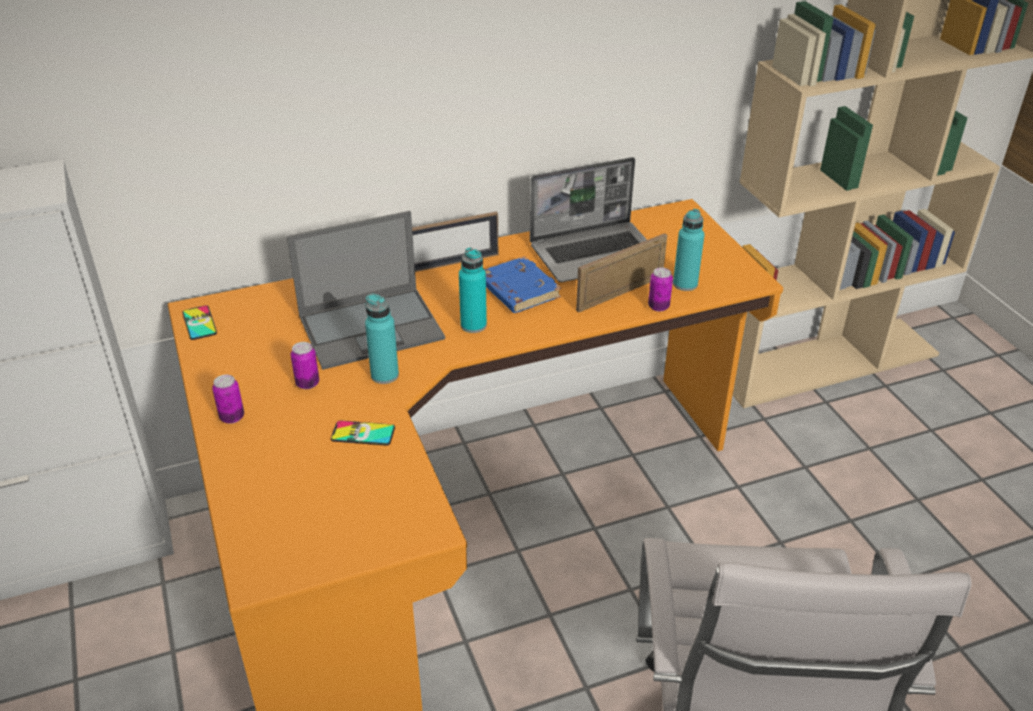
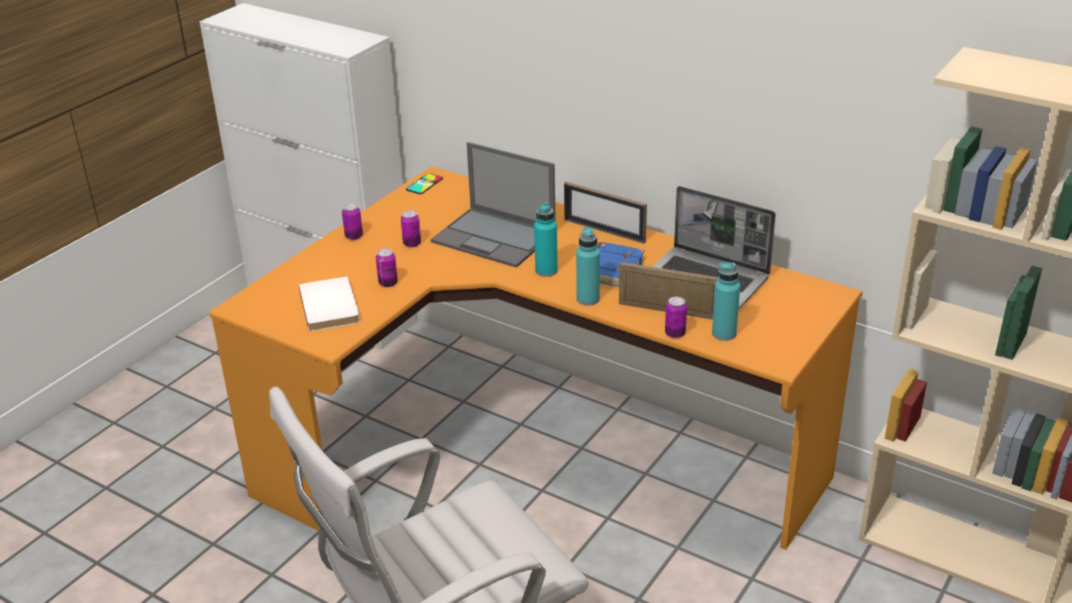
camera: 55 degrees right, 5 degrees down
(356, 495) = (332, 306): none -> white book
(363, 433) = (388, 283): phone -> can
(384, 375) = (452, 264): turquoise bottle -> turquoise bottle (588, 299)

